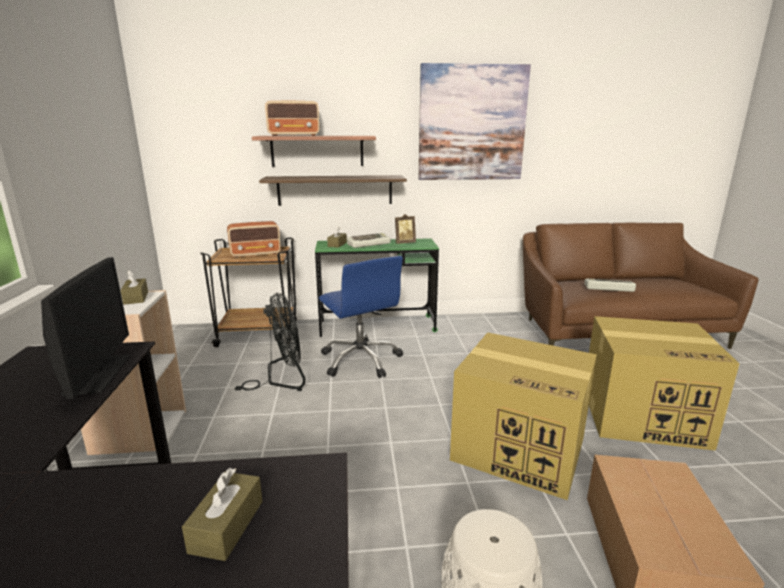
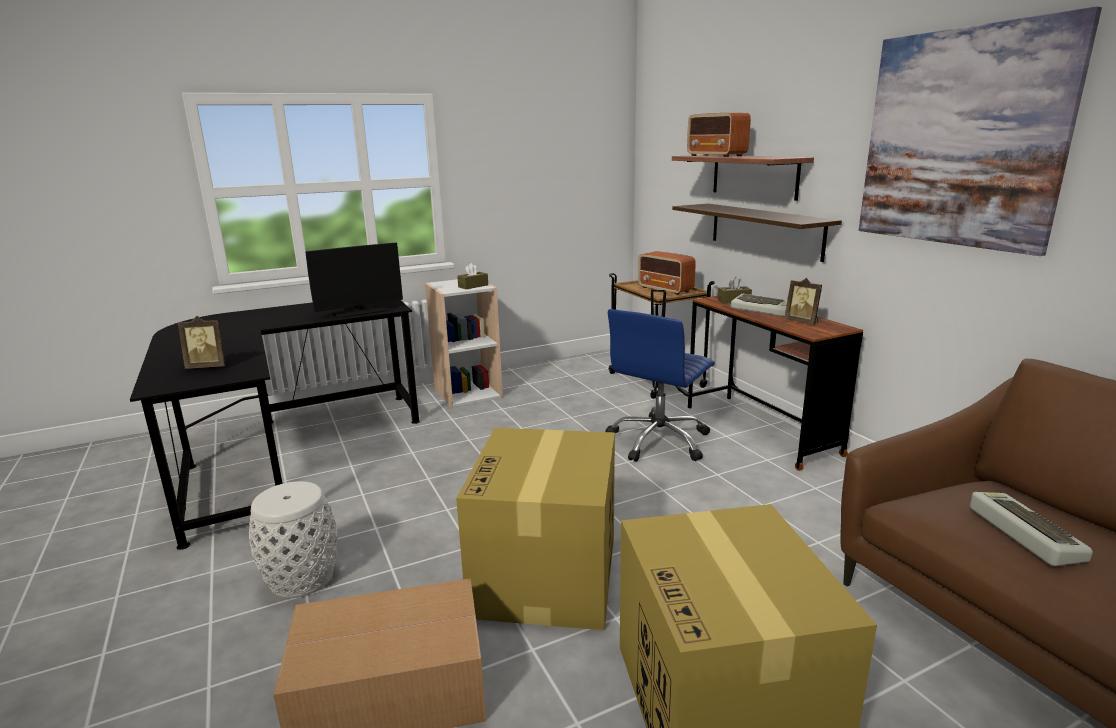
camera: 70 degrees right, 0 degrees up
(227, 526) = (208, 366): brown tissue box -> picture frame
(281, 375) = (588, 413): black fan -> none
(377, 326) = (760, 430): green desk -> brown desk

